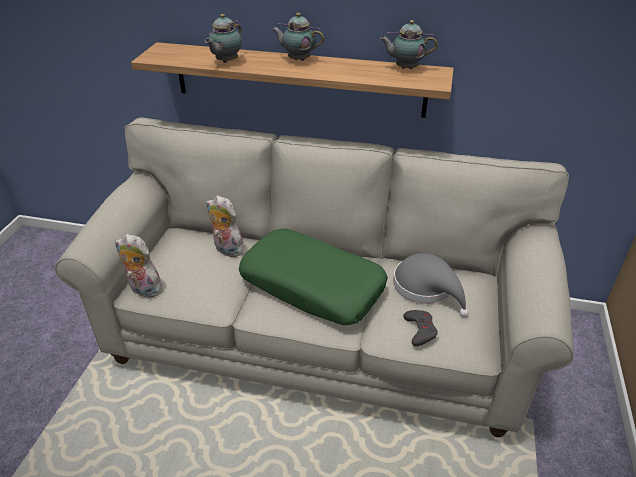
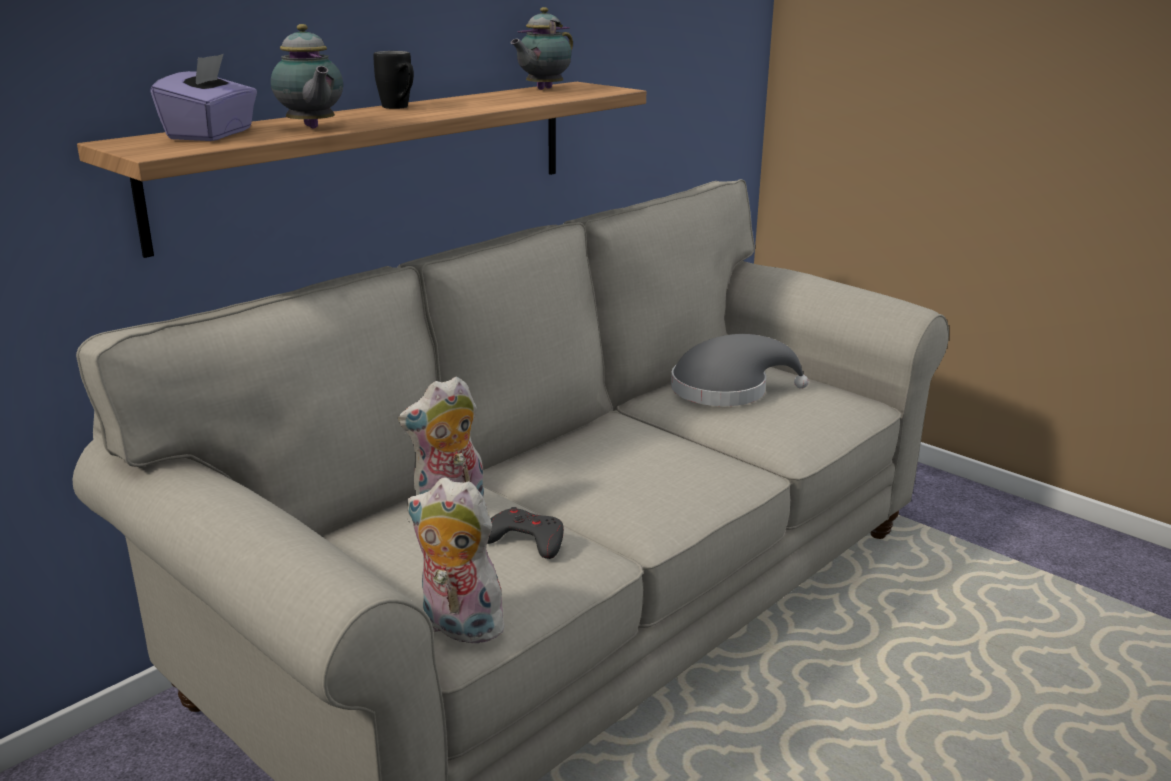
camera: 60 degrees left, 15 degrees down
(143, 289) = (457, 627): plush toy -> plush toy turned 60 degrees clockwise
(191, 53) = (212, 134): none -> purple tissue box
(297, 60) = (399, 108): teapot -> black mug
(313, 285) = (630, 466): green pillow -> none
(420, 330) = (805, 418): grey game controller -> grey game controller (525, 540)

